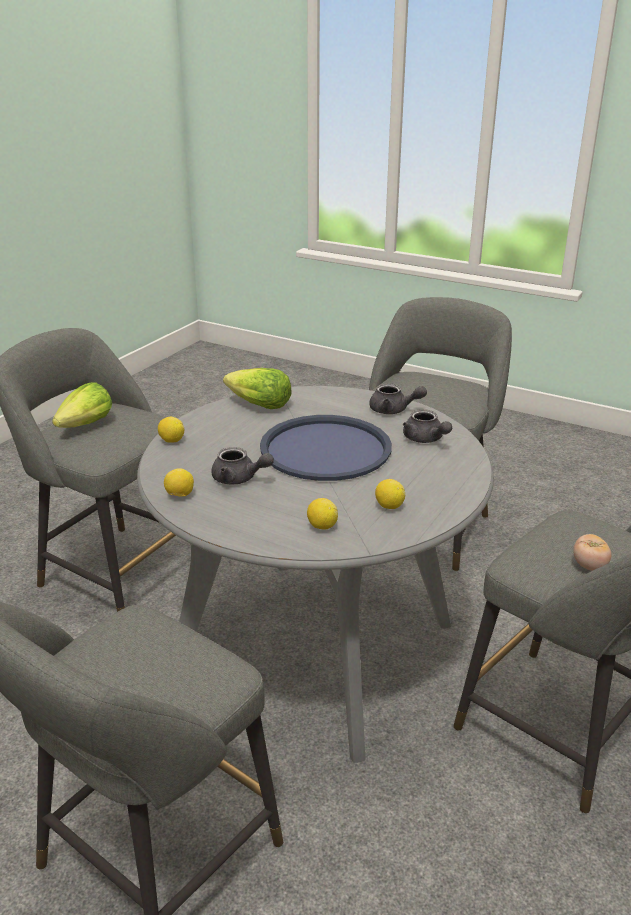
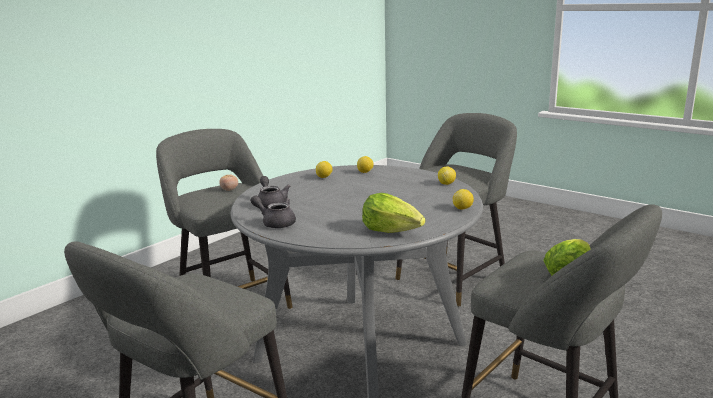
camera: 170 degrees left, 10 degrees down
(239, 479) = (410, 189): grey teapot -> none
(326, 449) = (347, 201): blue tray -> none

